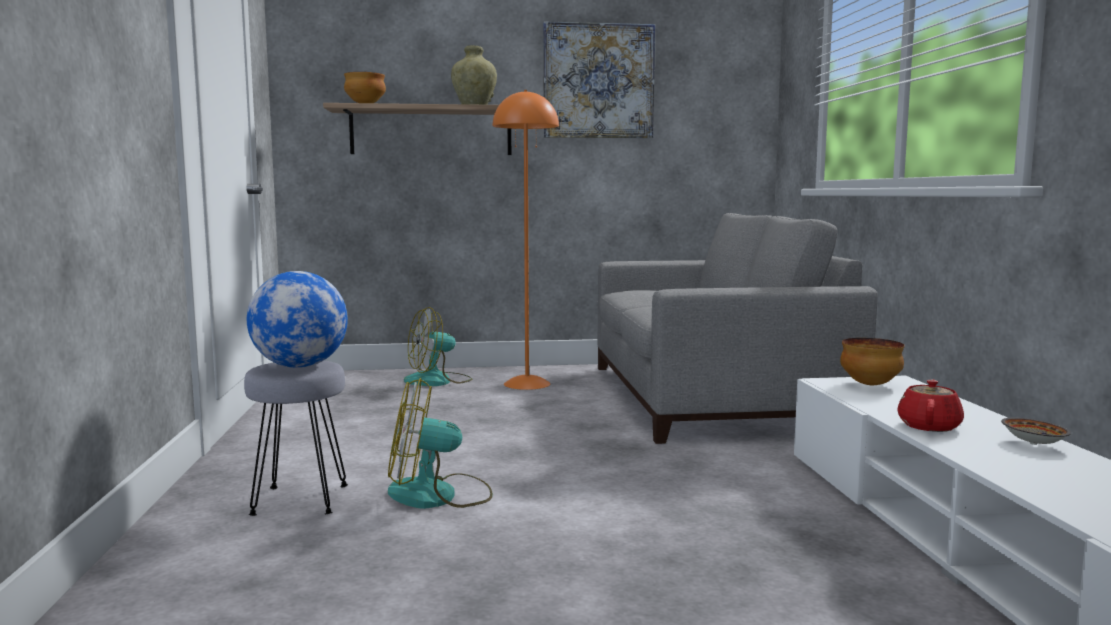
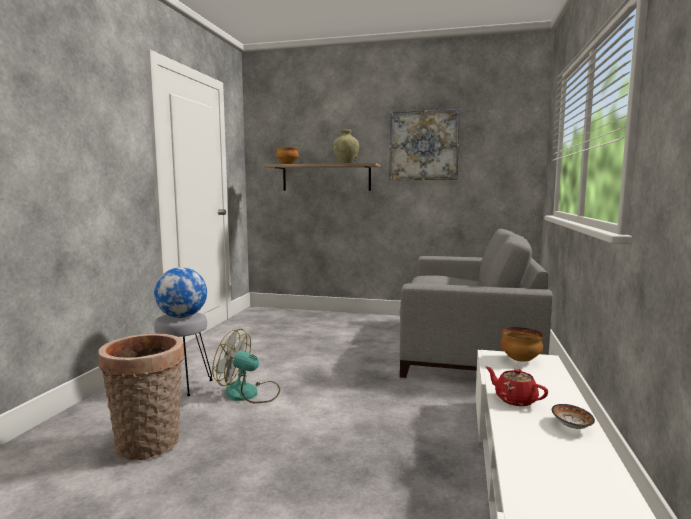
camera: 20 degrees right, 0 degrees up
(343, 598) = (148, 447): none -> basket
(438, 381) = (319, 319): fan -> none
(527, 383) = (366, 326): orange floor lamp -> none
(929, 426) = (514, 399): red teapot -> red teapot turned 90 degrees counterclockwise

